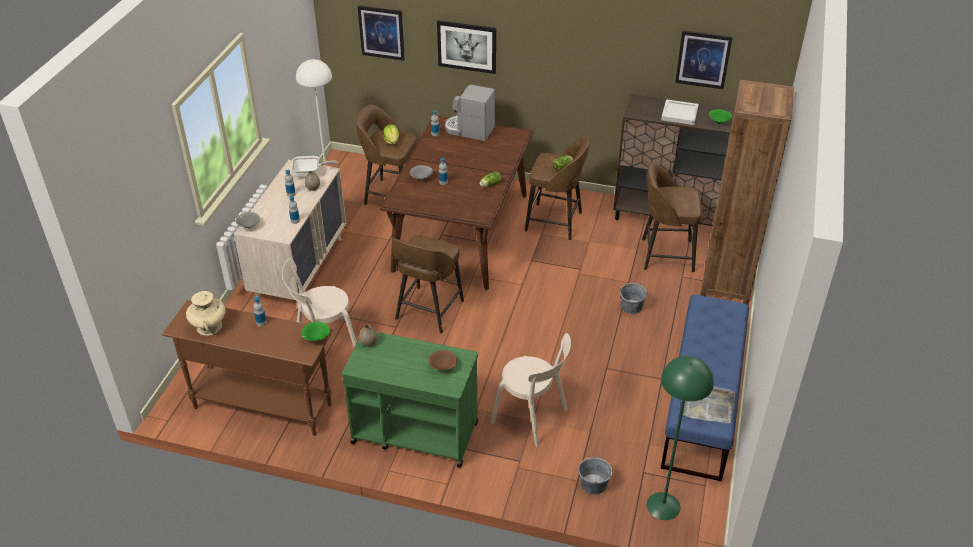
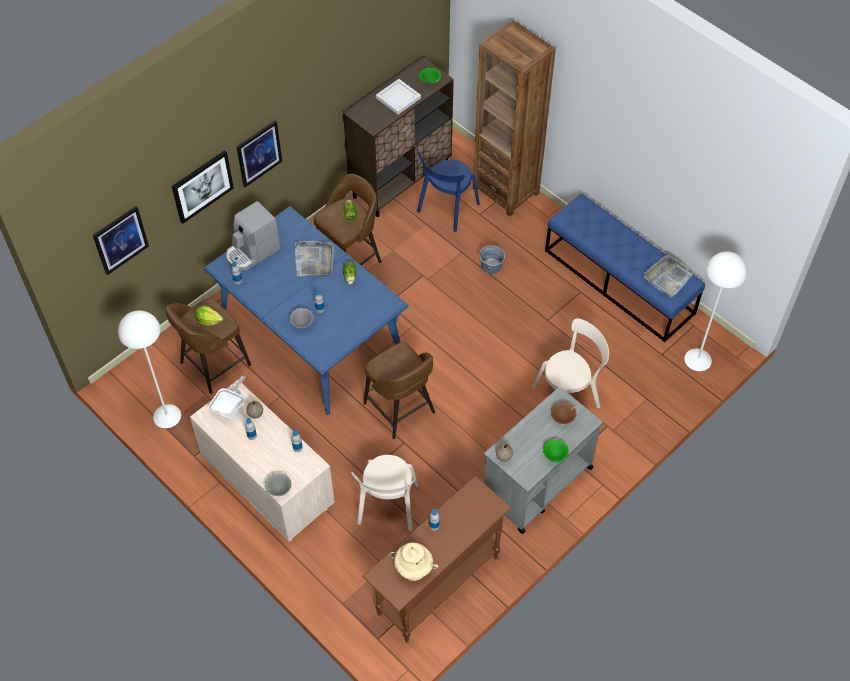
camera: 60 degrees left, 15 degrees up
(316, 338) = (480, 492): green bowl -> green bowl (554, 455)
(414, 432) = (536, 483): green cart -> grey cart
(461, 233) = (312, 335): brown dining table -> blue dining table
(490, 161) = (314, 260): none -> grey tray
(593, 484) = (656, 391): grey bucket -> none
(663, 506) = (698, 360): green floor lamp -> white floor lamp
(665, 255) = (446, 209): brown stool -> blue chair
(703, 59) = (388, 42): picture -> picture (259, 153)

